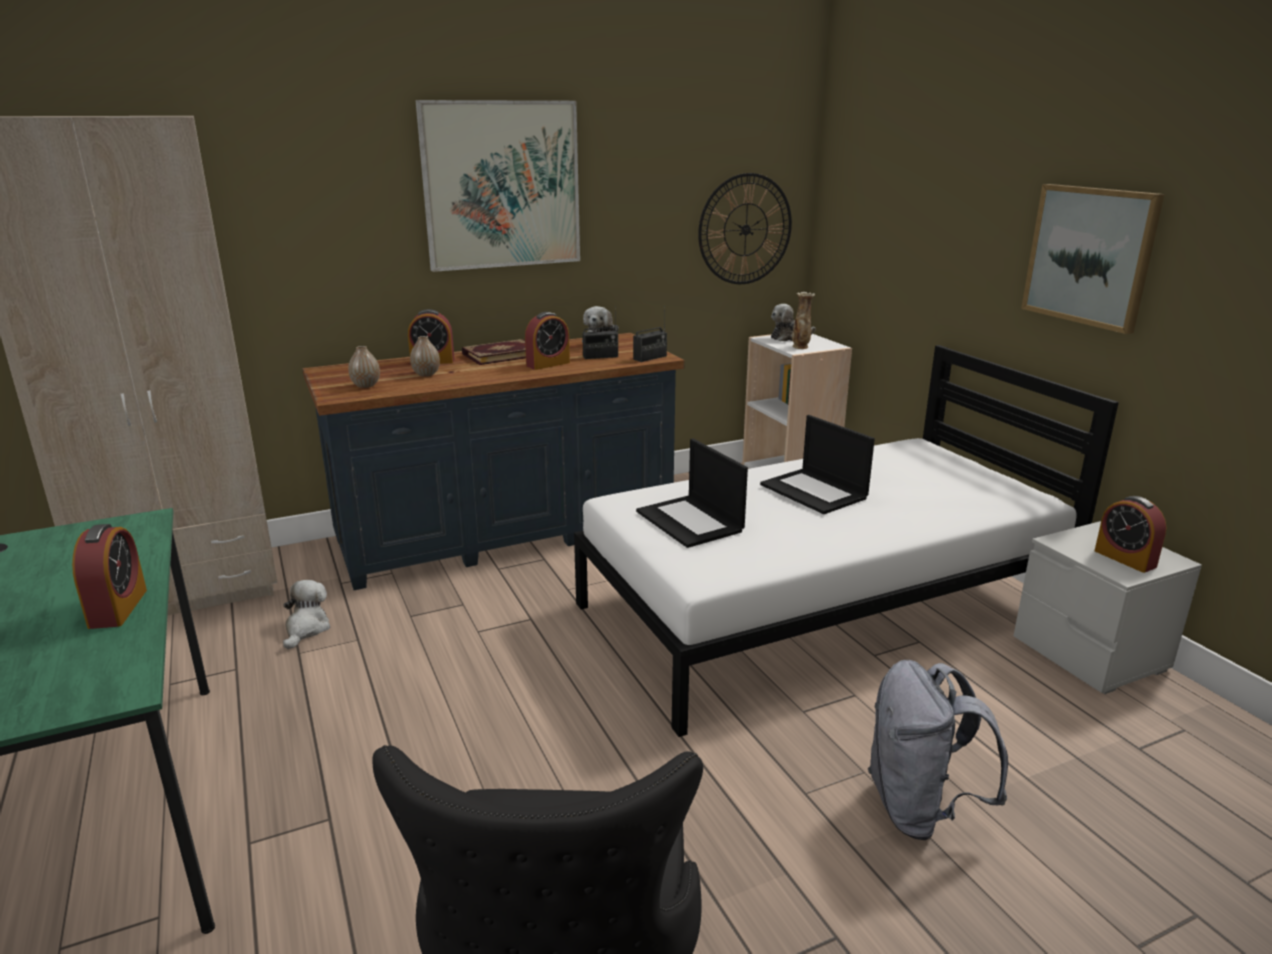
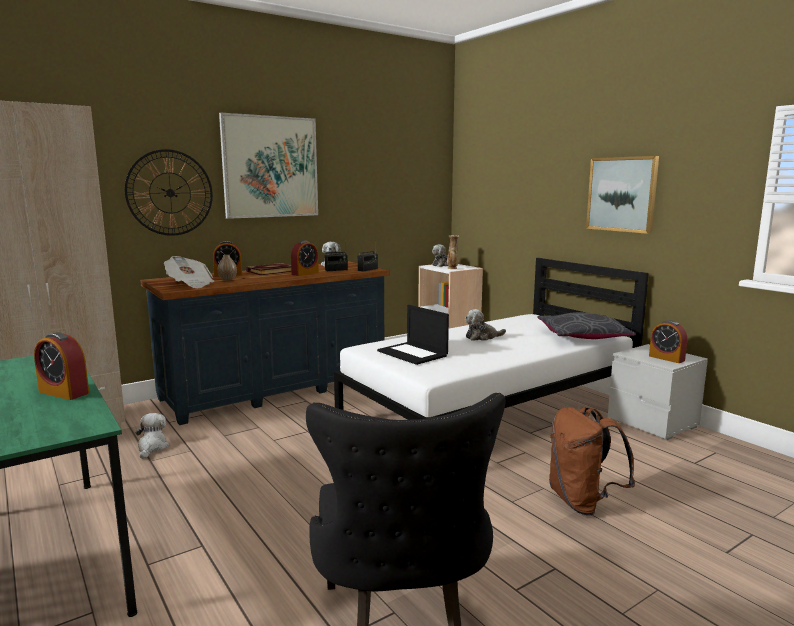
camera: 10 degrees left, 10 degrees down
(118, 608) = (64, 392): alarm clock -> alarm clock turned 135 degrees clockwise
(366, 385) = (190, 285): vase -> newspaper
(745, 229) = (414, 200): wall clock -> wall clock (170, 193)
(815, 491) = (482, 337): laptop -> plush toy
(920, 809) = (582, 502): grey backpack -> brown backpack
(987, 500) = (582, 336): none -> grey pillow

